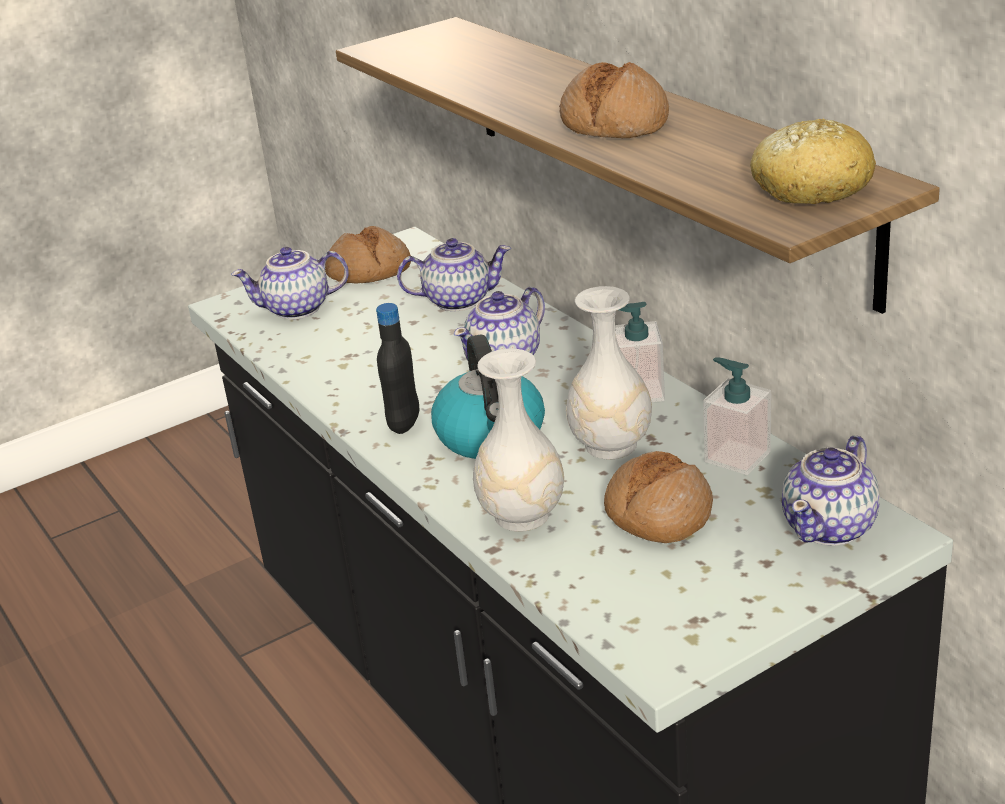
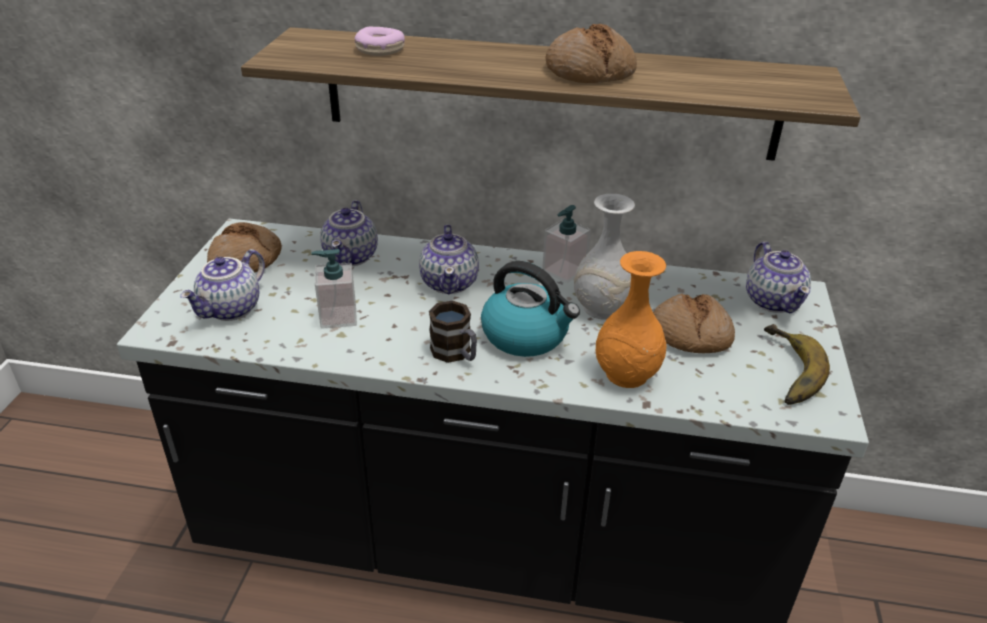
camera: 50 degrees left, 5 degrees up
(404, 423) = (456, 354): black bottle -> mug
(458, 300) = (352, 257): teapot -> teapot turned 150 degrees clockwise
(477, 56) = (380, 49): none -> donut
(521, 515) = (626, 375): white vase -> orange vase
(695, 596) = (783, 370): none -> banana
(737, 457) = (673, 285): soap dispenser -> soap dispenser (338, 317)
(810, 187) = (786, 82): bread -> none

